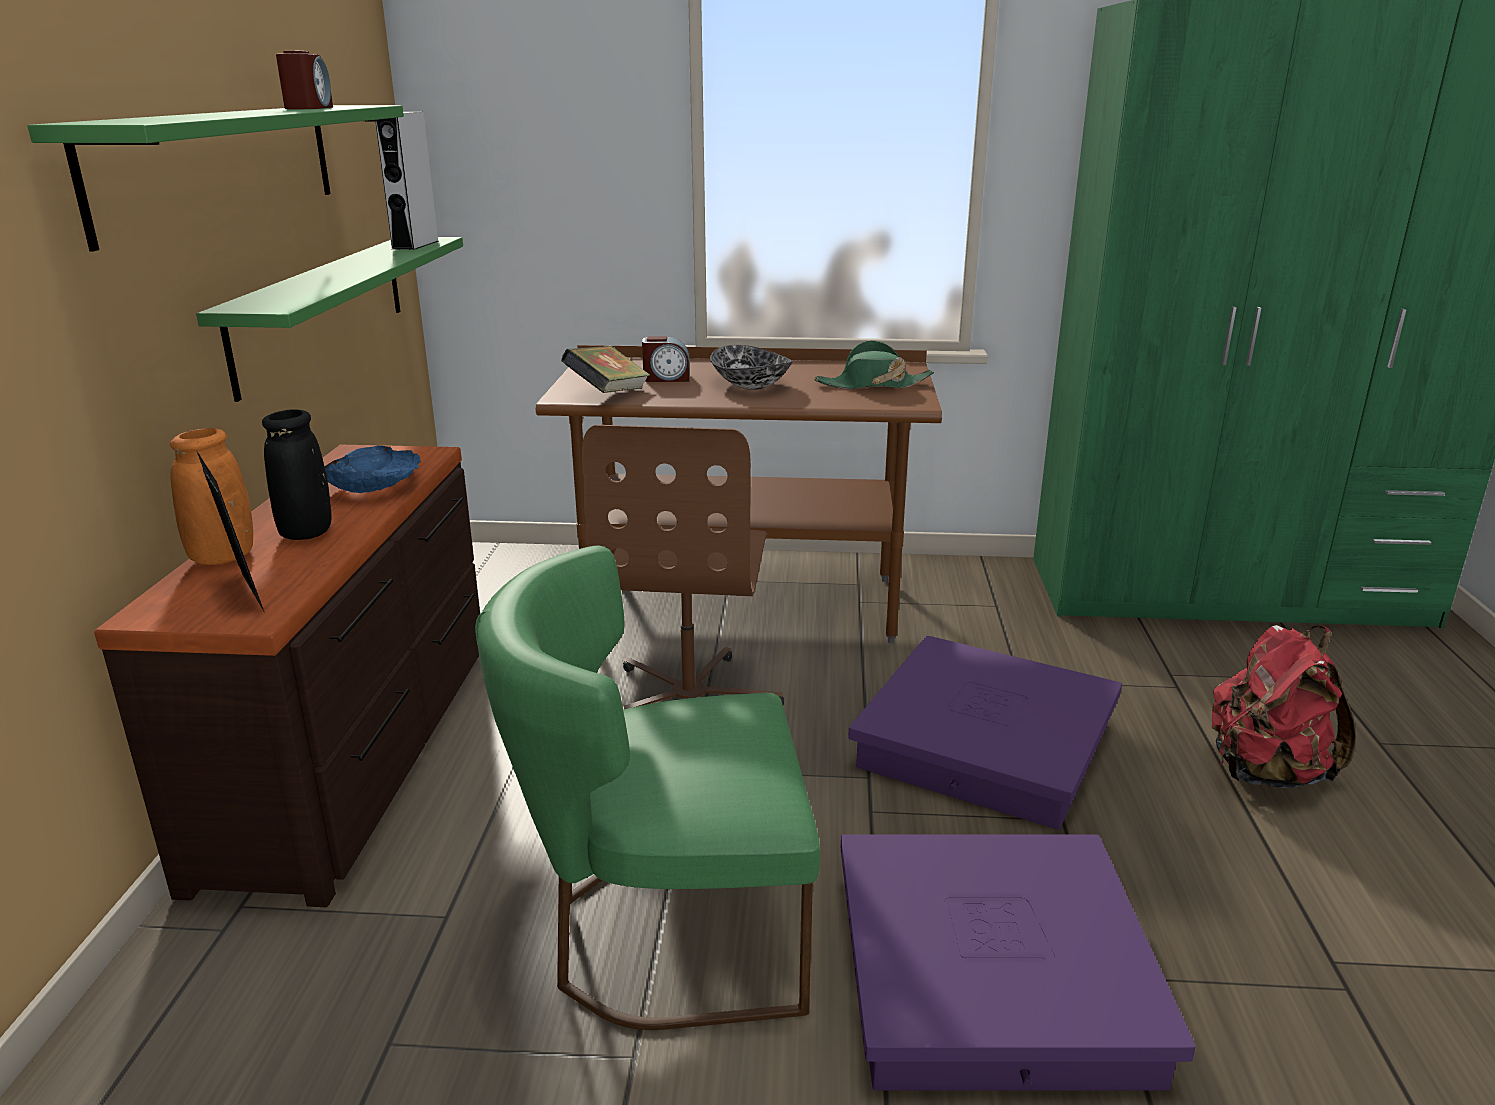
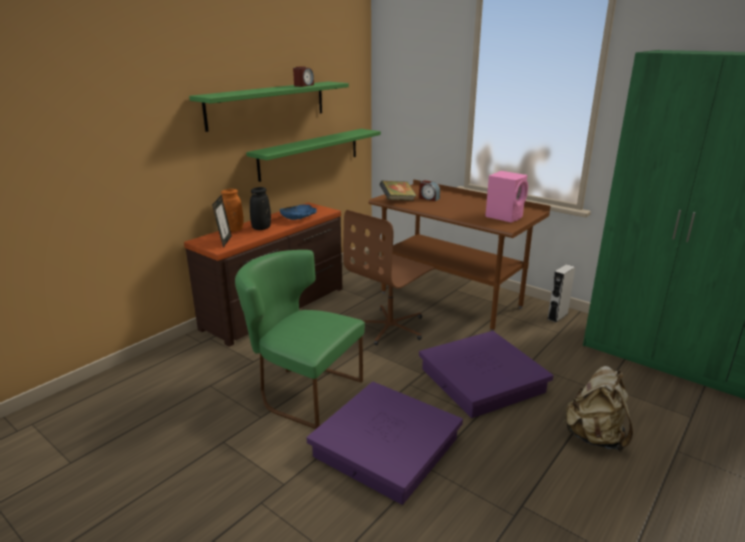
camera: 35 degrees right, 0 degrees up
(415, 245) = (357, 133): grey speaker -> grey speaker (557, 316)
(752, 385) = (456, 207): bowl -> none
(873, 385) = (505, 216): green hat -> pink speaker
(1265, 772) = (594, 437): red backpack -> beige backpack

